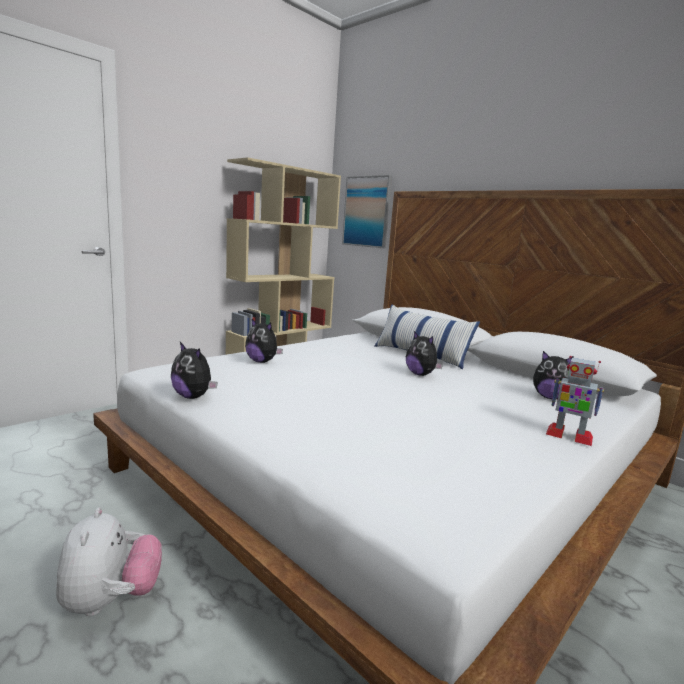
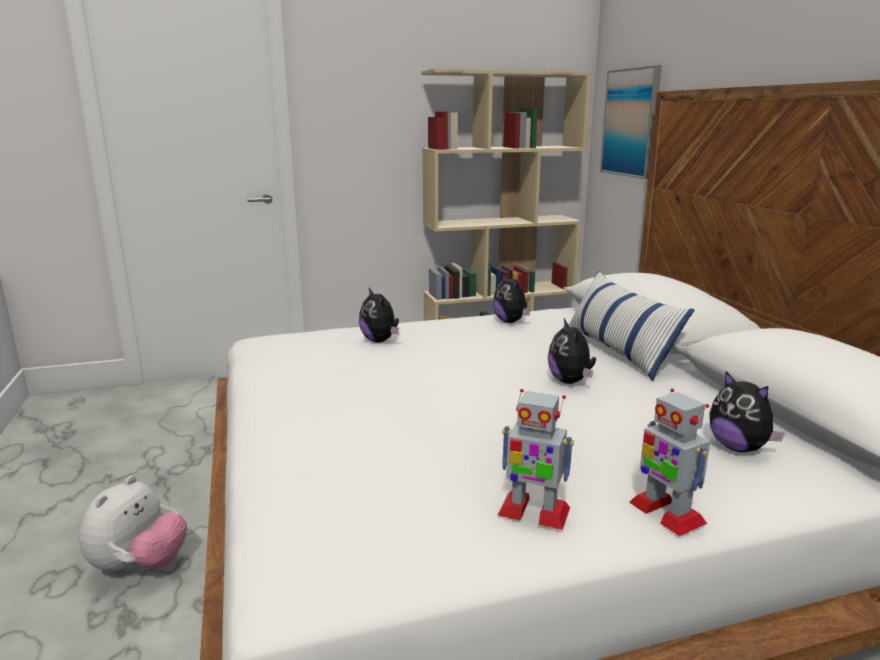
camera: 30 degrees right, 5 degrees up
(193, 396) = (257, 377): plush toy -> plush toy (510, 321)
(512, 449) = (533, 511): none -> toy robot

